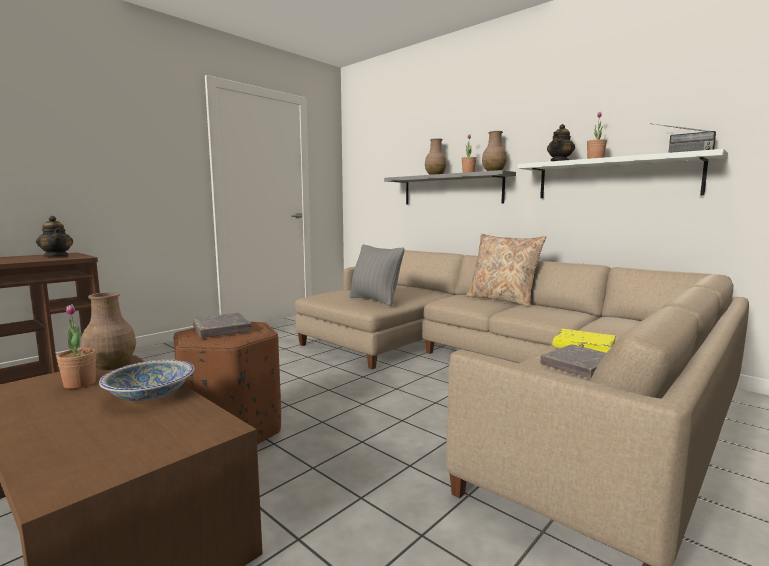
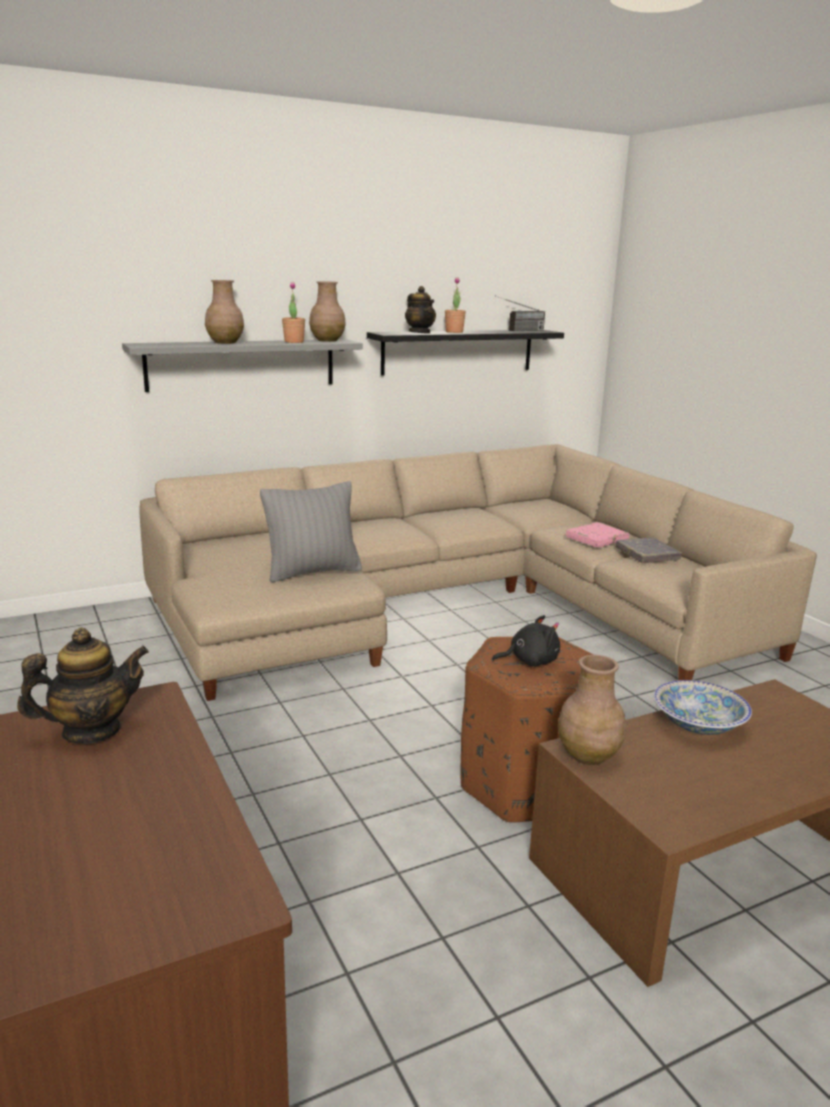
camera: 70 degrees left, 10 degrees up
(80, 384) = (656, 770): potted plant -> none
(221, 329) = (530, 661): grey book -> black plush toy
(502, 300) = (389, 518): beige pillow -> none
(584, 346) = (596, 539): yellow book -> pink book
(614, 178) = (458, 351): white shelf -> black shelf

